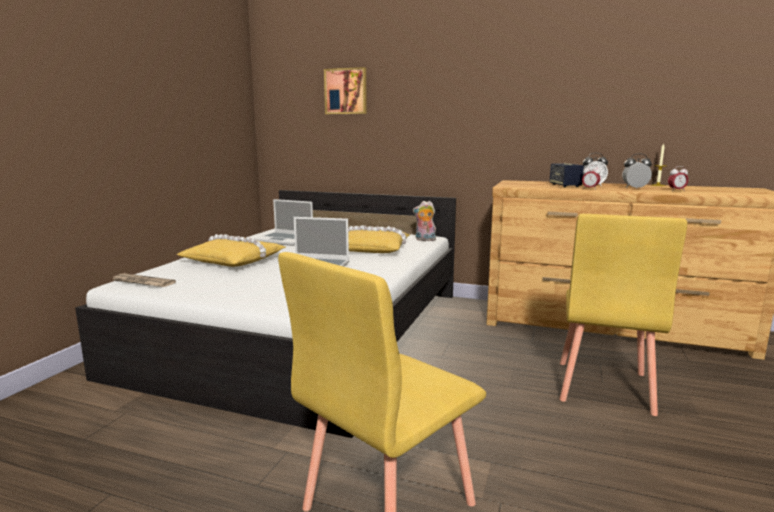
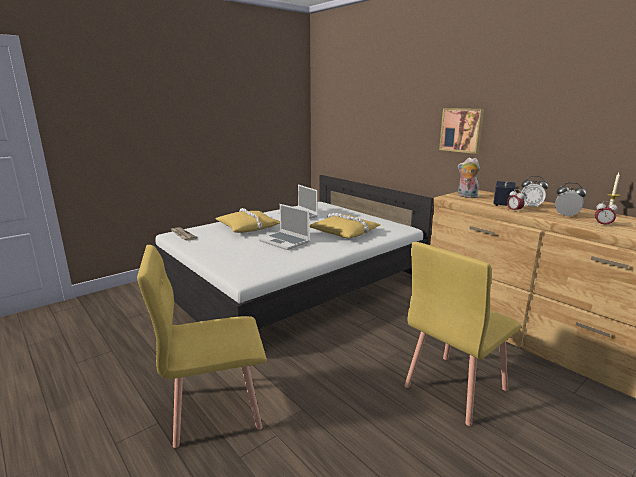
camera: 30 degrees right, 5 degrees up
(346, 91) = (364, 103): picture -> picture (461, 130)
(424, 240) = (397, 230): plush toy -> plush toy (466, 196)

